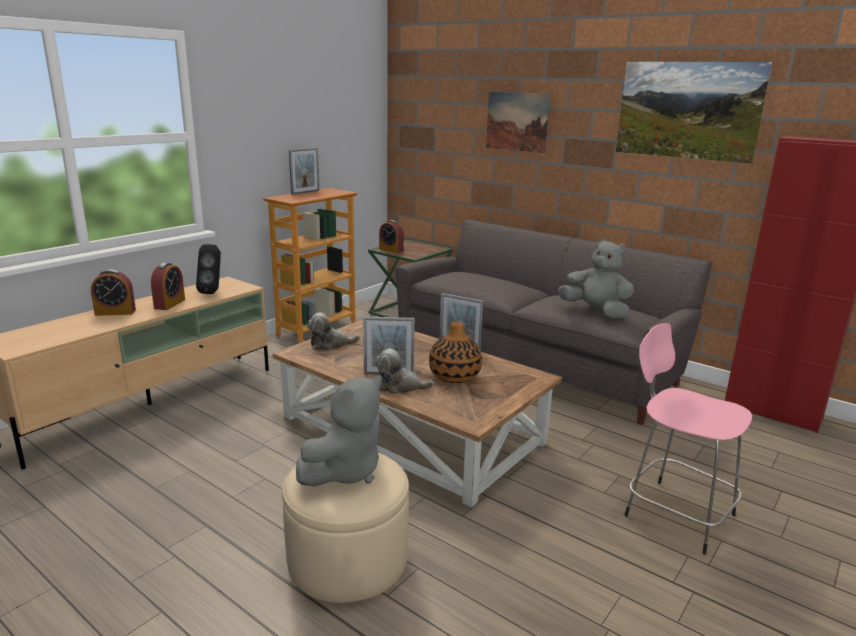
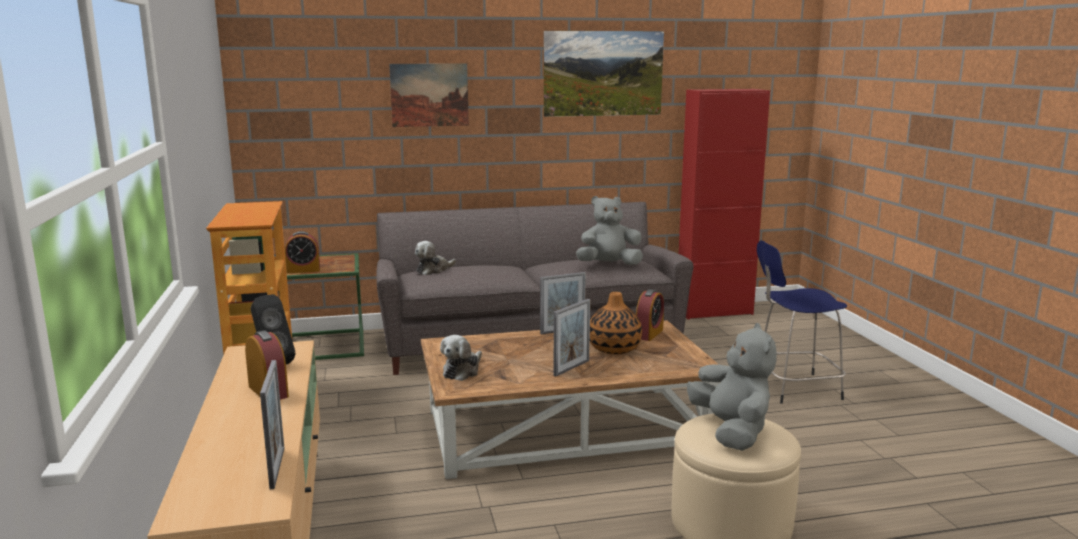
camera: 50 degrees left, 5 degrees down
(115, 312) = (232, 425): alarm clock -> alarm clock (649, 334)
(305, 192) = (226, 212): picture frame -> picture frame (277, 468)
(400, 386) = (604, 371): plush toy -> plush toy (433, 270)
(675, 513) = (794, 388): pink stool -> blue stool

